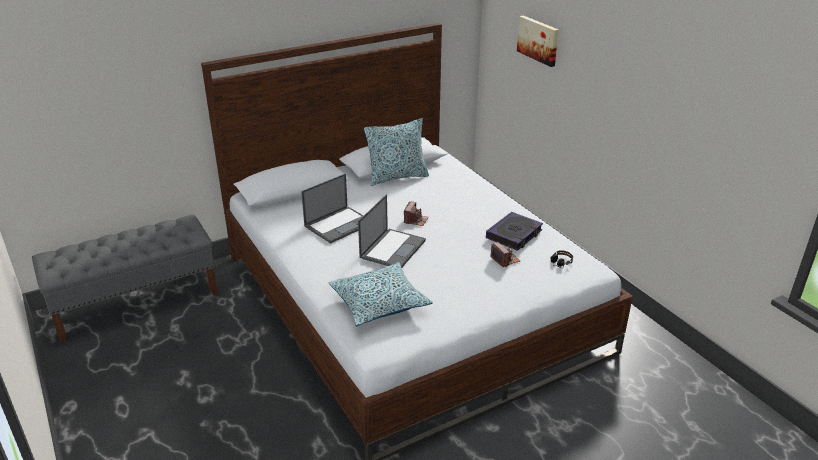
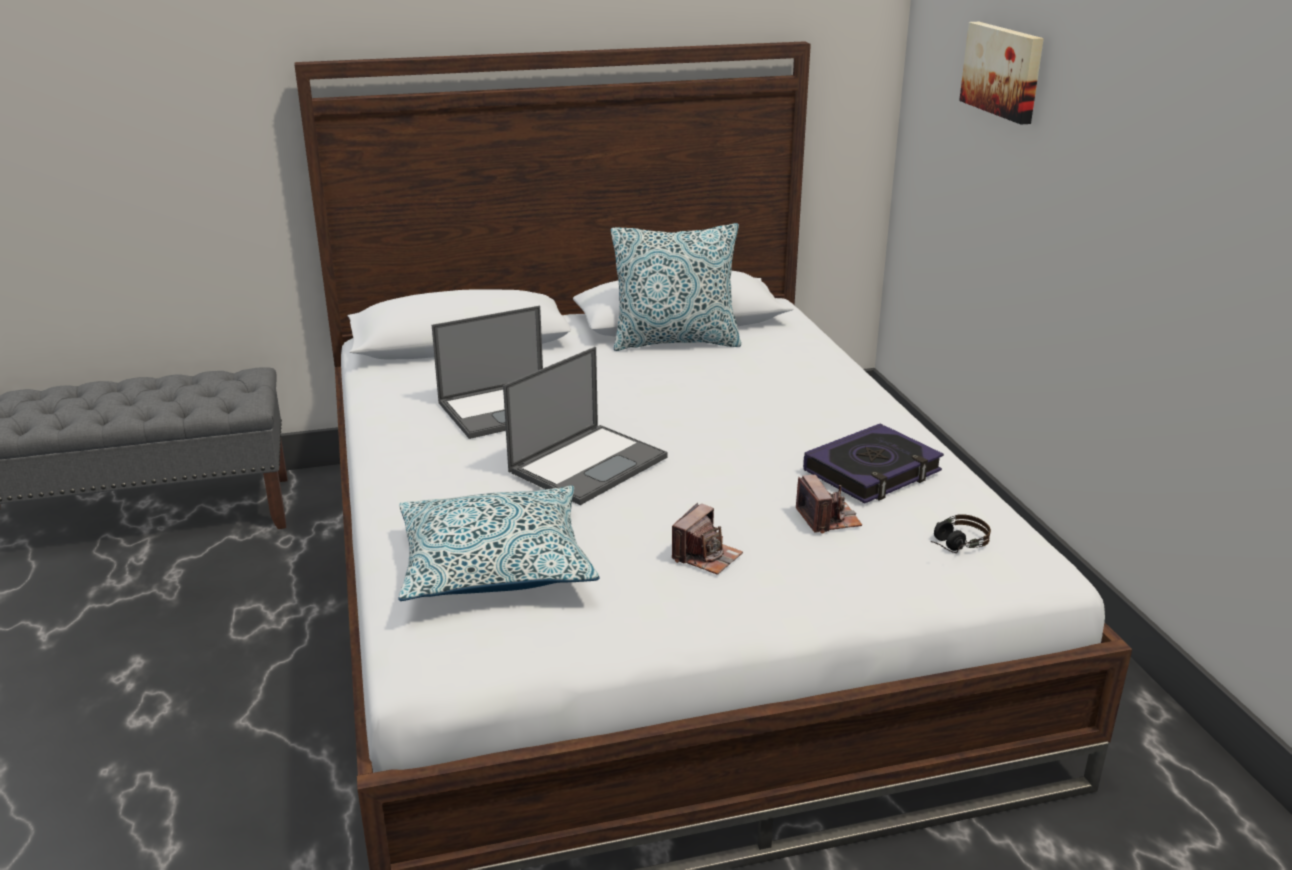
camera: 15 degrees right, 5 degrees down
(415, 220) = (669, 419): camera -> camera (706, 556)

